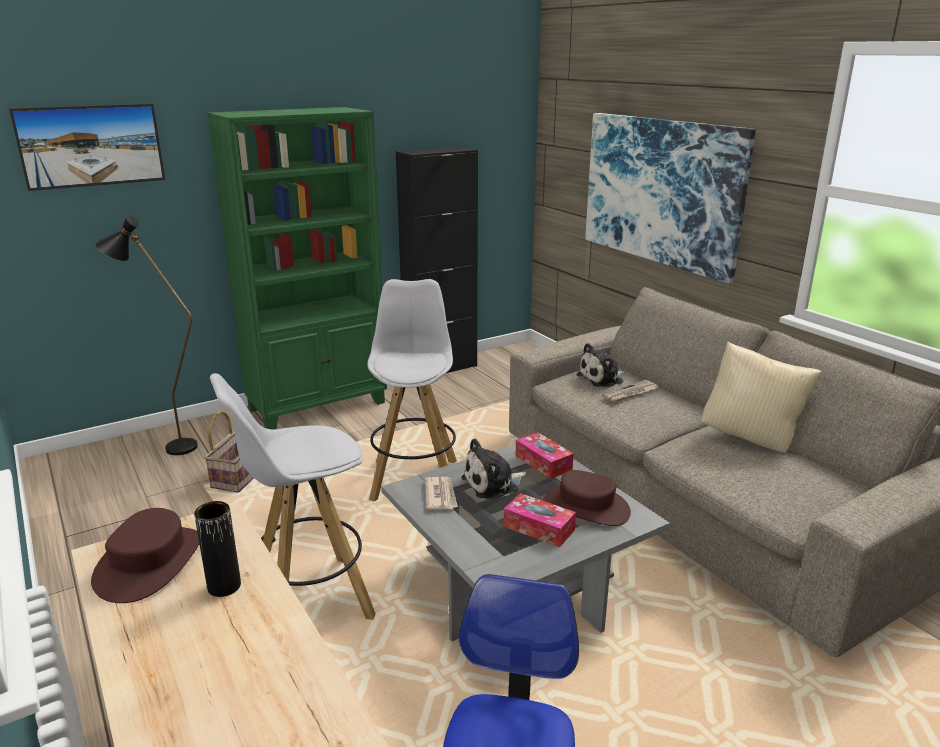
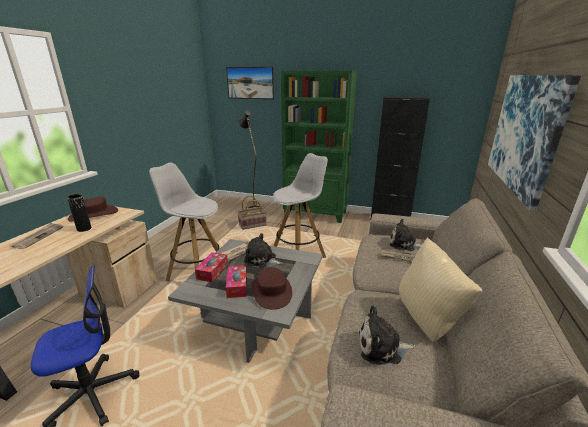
camera: 50 degrees right, 0 degrees up
(168, 655) = (39, 237): none -> newspaper
(543, 462) = (298, 264): tissue box -> tissue box (212, 271)
(771, 480) = (382, 347): none -> plush toy

